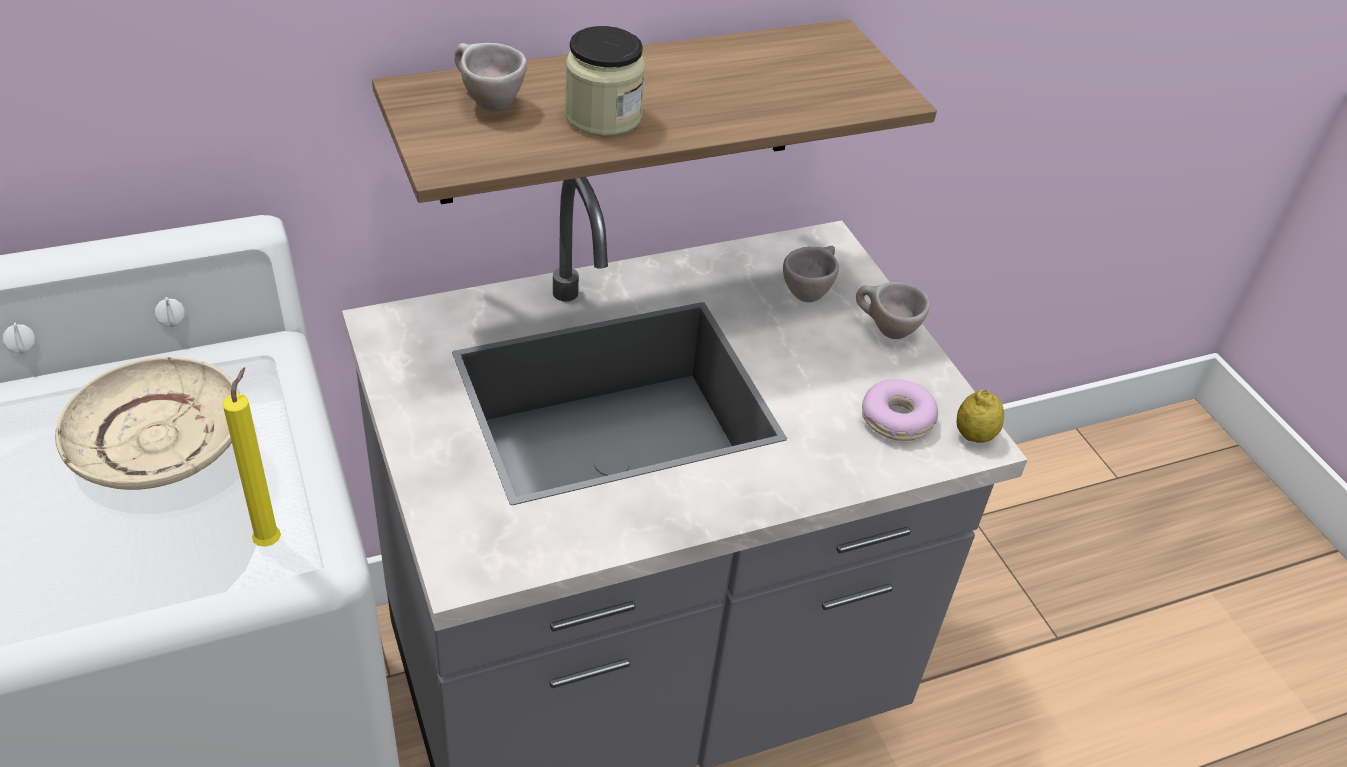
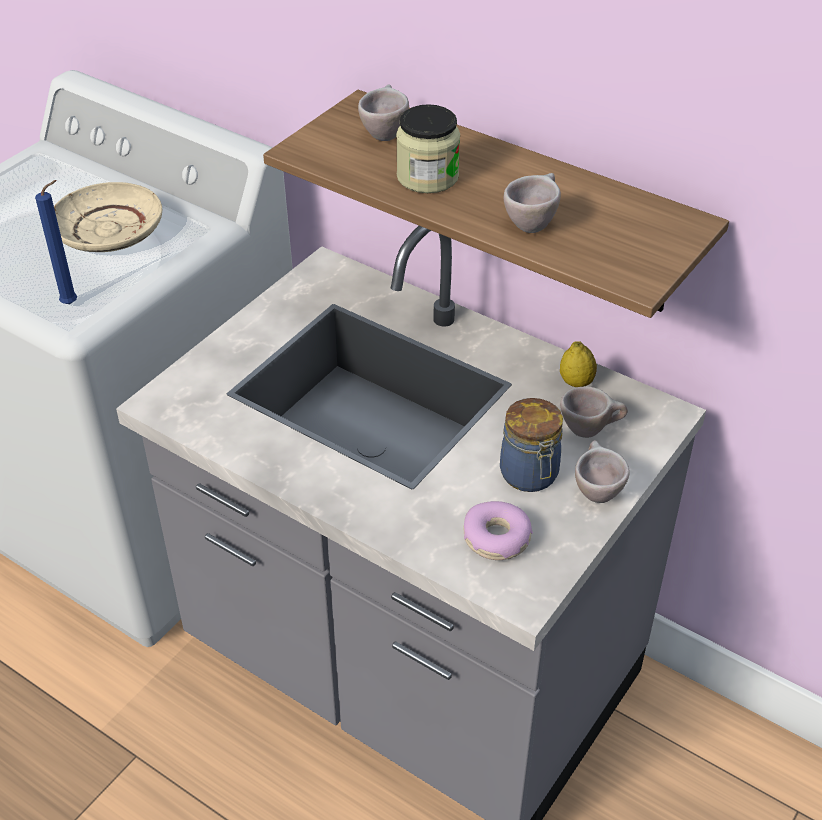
camera: 60 degrees right, 0 degrees up
(271, 540) = (72, 303): yellow candle -> blue candle
(751, 101) = (533, 223): none -> beige cup
(835, 357) = (530, 476): none -> jar
(974, 435) = (527, 591): lemon -> lemon (576, 382)

